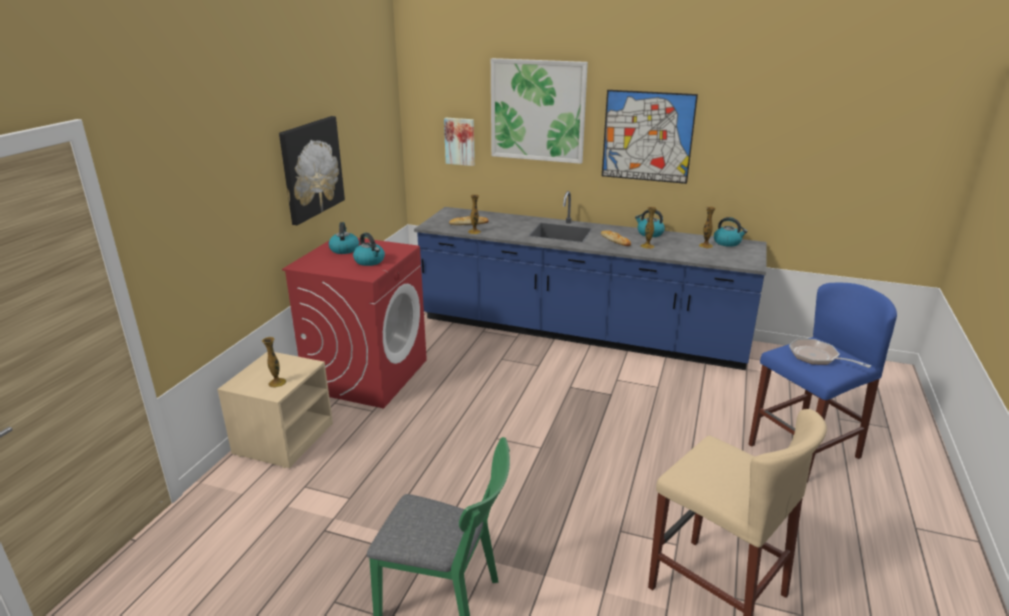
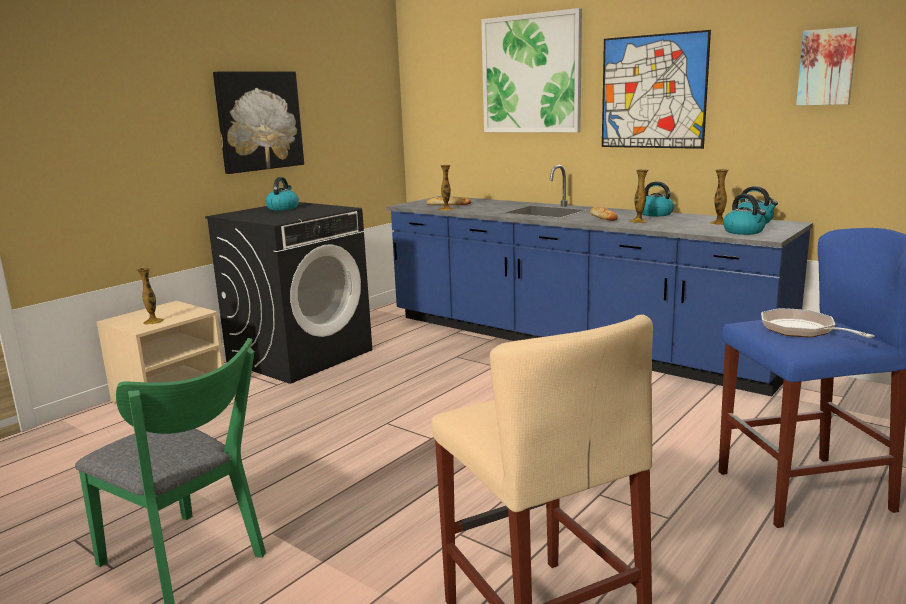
camera: 20 degrees right, 10 degrees down
(367, 375) = (300, 356): red washing machine -> black washing machine
(370, 261) = (294, 214): kettle -> kettle (744, 231)
(460, 141) = (455, 119): picture -> picture (827, 67)

